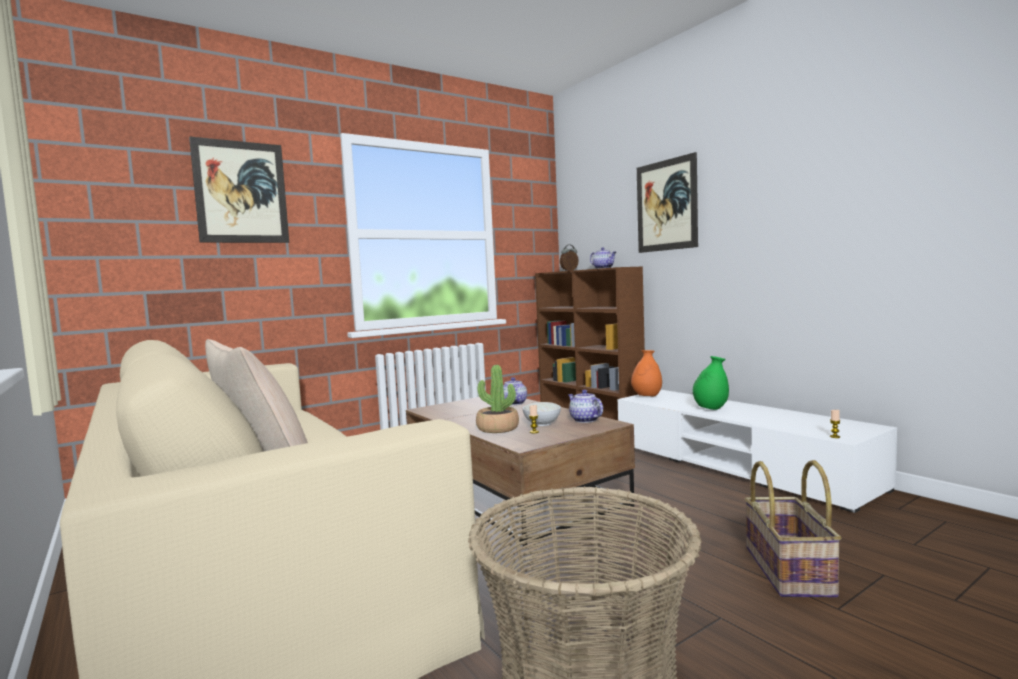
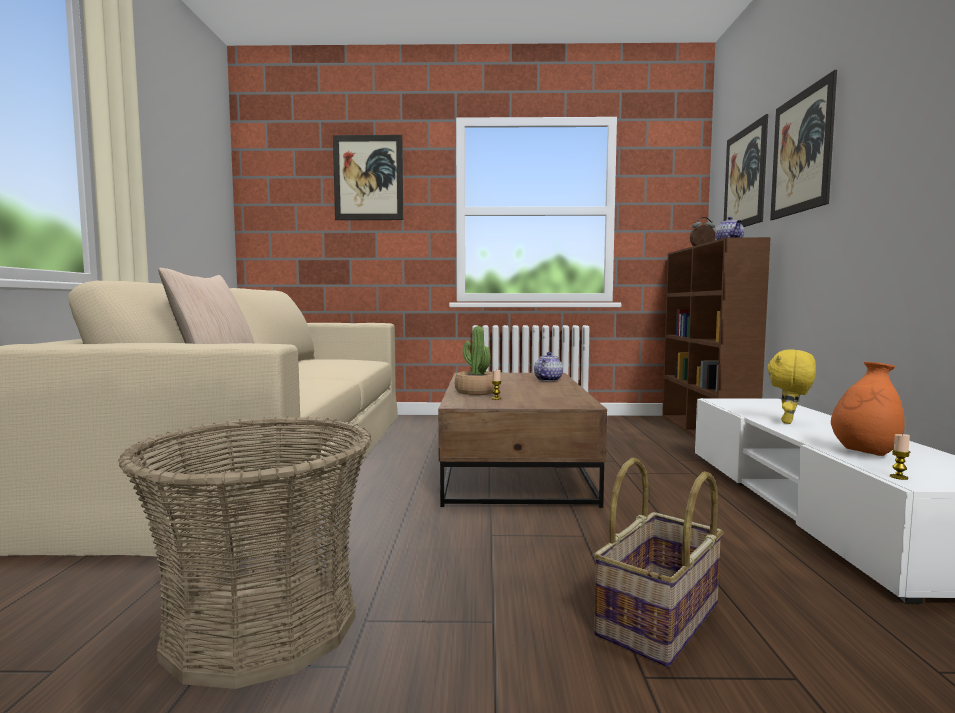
camera: 35 degrees right, 0 degrees up
(541, 423) = (522, 395): white bowl -> none
(584, 420) = (568, 399): teapot -> none
(603, 215) = (744, 178): none -> picture
(647, 396) = (738, 401): orange vase -> orange vase (865, 454)
(711, 408) = (789, 422): green vase -> yellow plush toy

